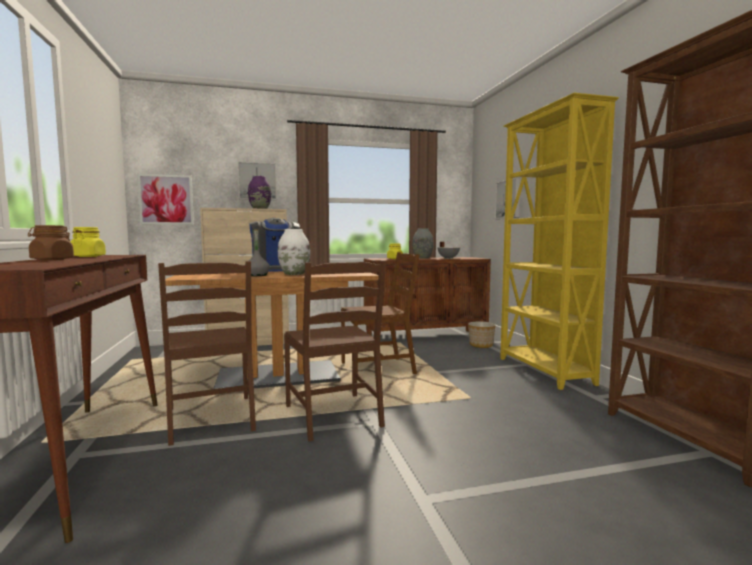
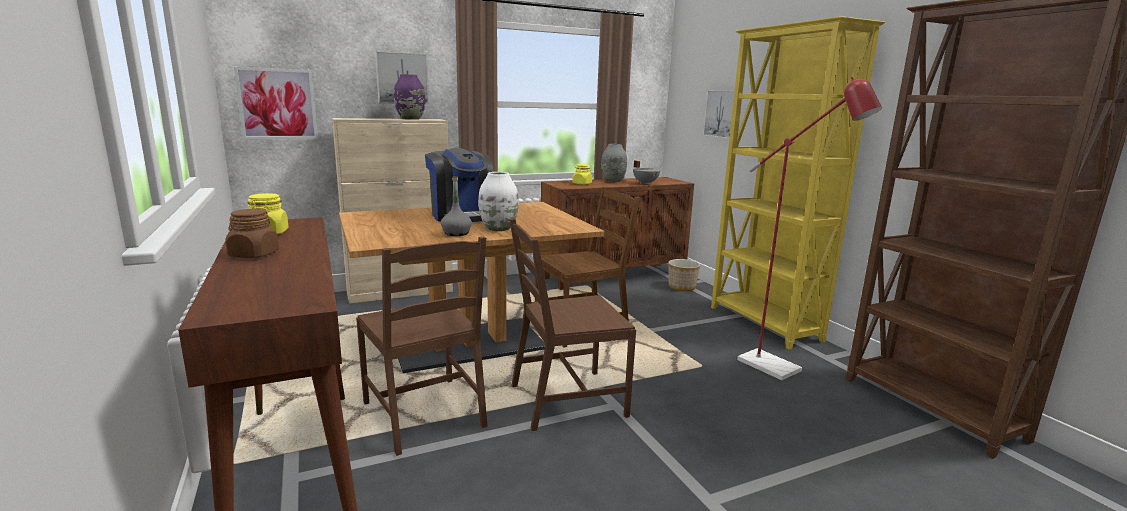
camera: 10 degrees left, 10 degrees up
(334, 416) = (566, 400): brown chair -> brown chair turned 105 degrees clockwise
(543, 403) = (778, 369): none -> red floor lamp

